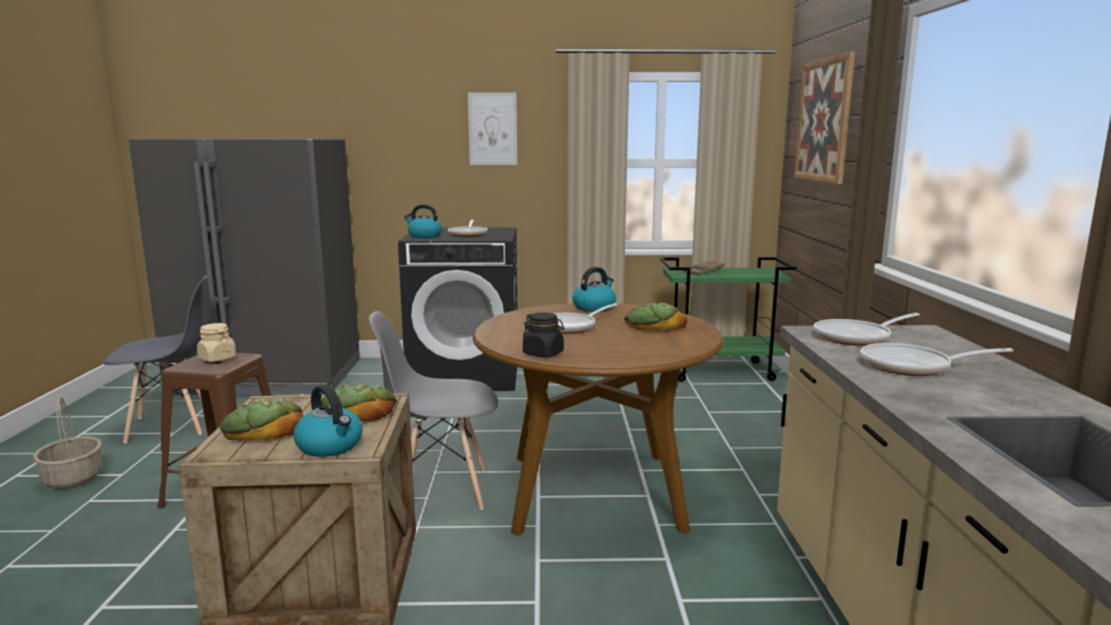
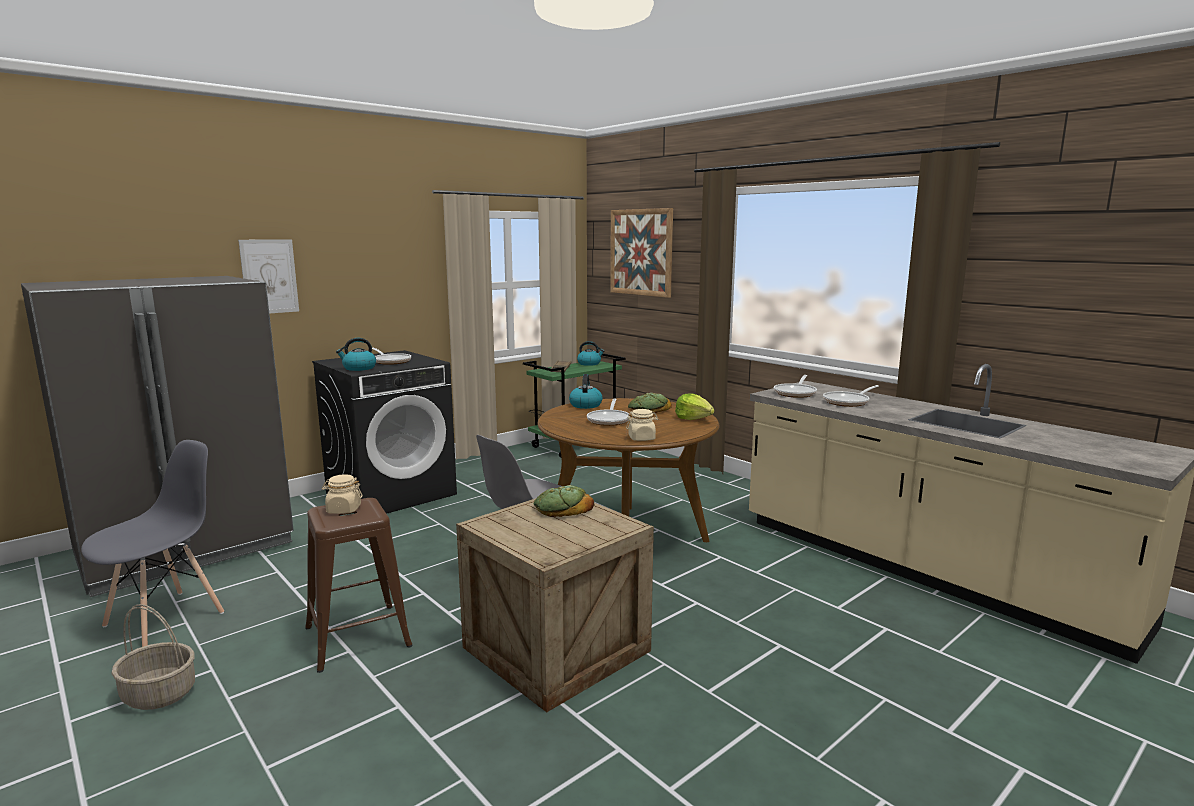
camera: 40 degrees left, 0 degrees up
(264, 428) = (533, 536): bread -> none
(330, 446) = (605, 529): kettle -> kettle (589, 363)
(492, 129) = (376, 260): picture -> picture (269, 276)
(543, 353) = (642, 438): black jar -> beige jar
(673, 346) = (693, 419): none -> lettuce

